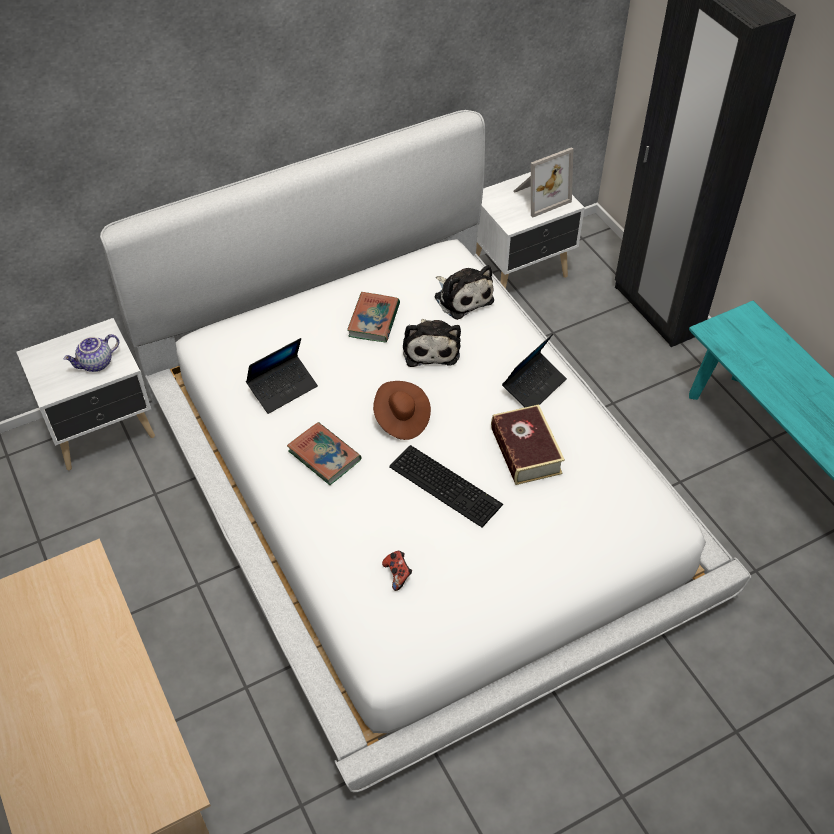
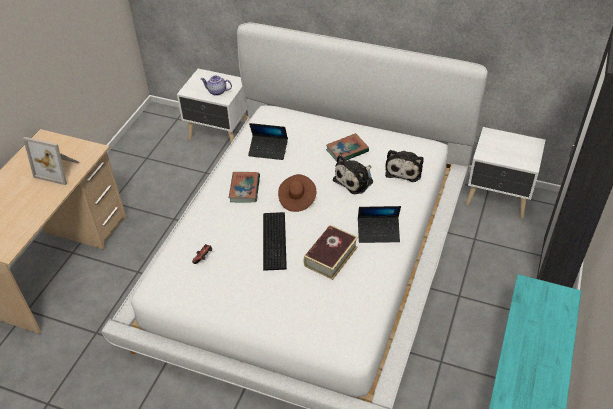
camera: 50 degrees right, 5 degrees down
(539, 197) = (519, 151): picture frame -> picture frame (59, 169)

